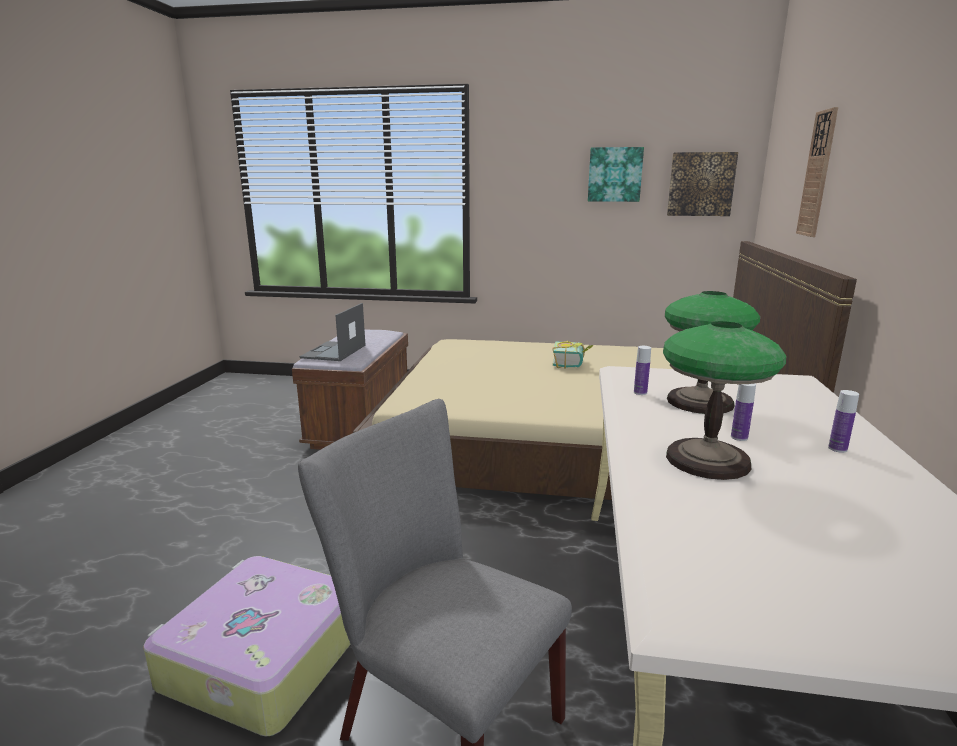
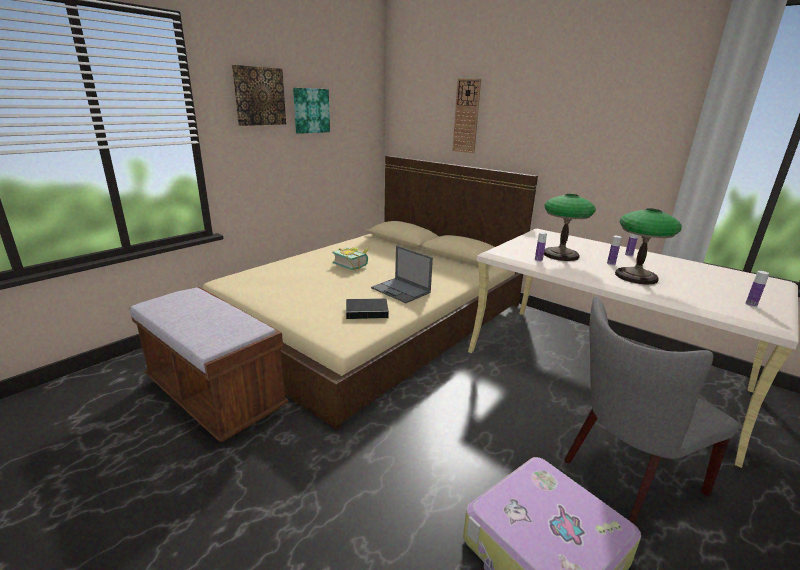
camera: 60 degrees left, 5 degrees up
(333, 352) = (210, 329): laptop -> laptop (401, 290)
(473, 397) = (368, 311): none -> book
(701, 184) = (358, 117): picture -> picture (259, 96)
(765, 584) = (751, 304): none -> bottle

